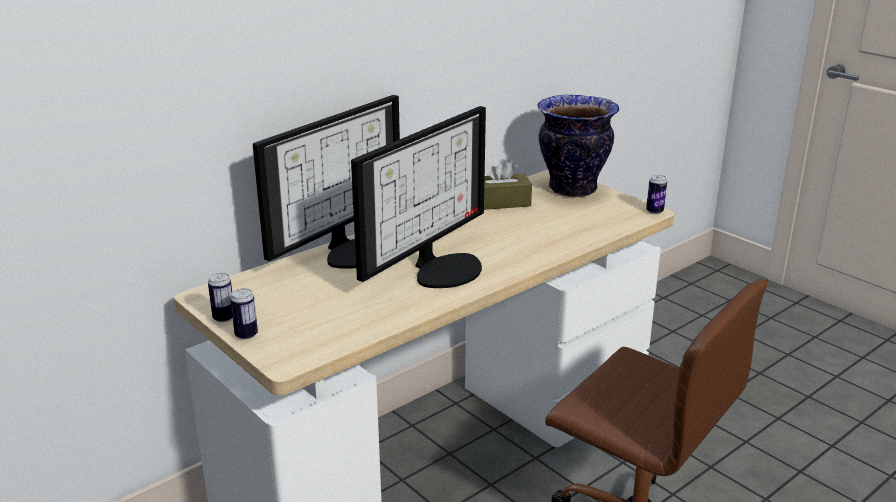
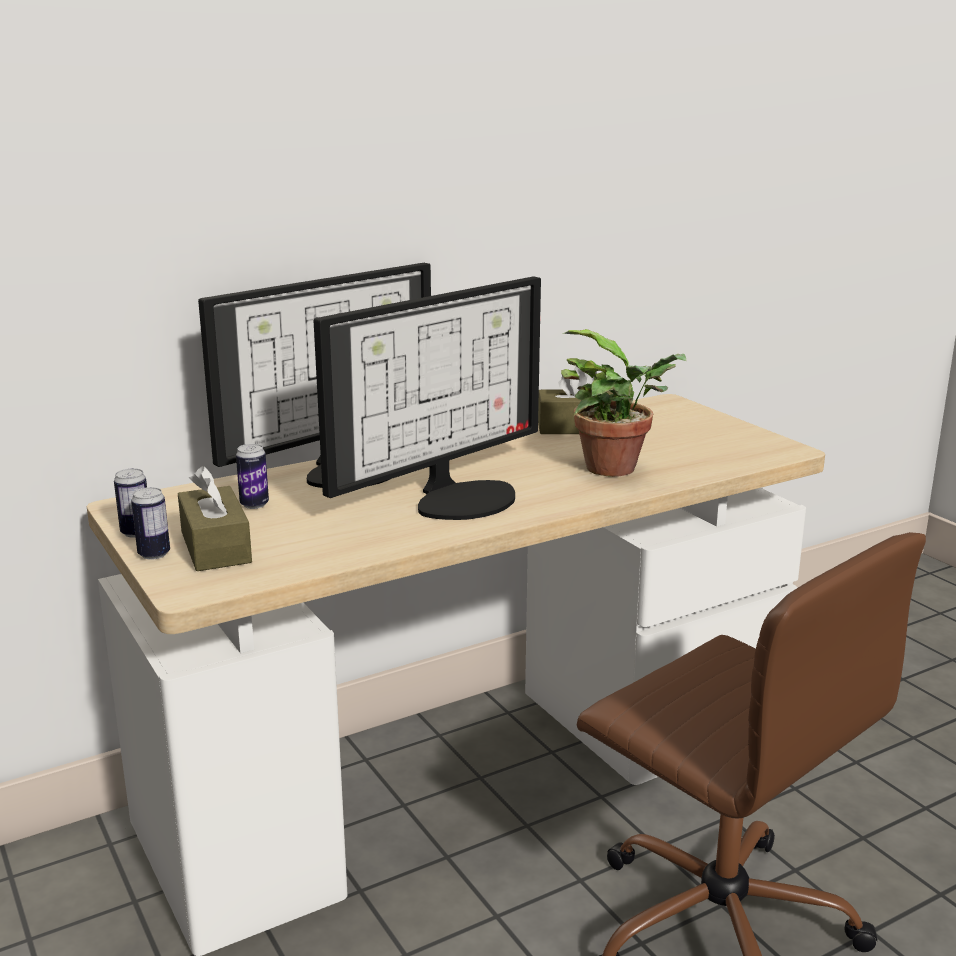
camera: 10 degrees right, 5 degrees down
(288, 325) = (215, 547): none -> brown tissue box
(542, 236) = (618, 468): none -> potted plant
(571, 189) = (684, 418): vase -> none
(654, 211) = (795, 450): can -> can (254, 504)

